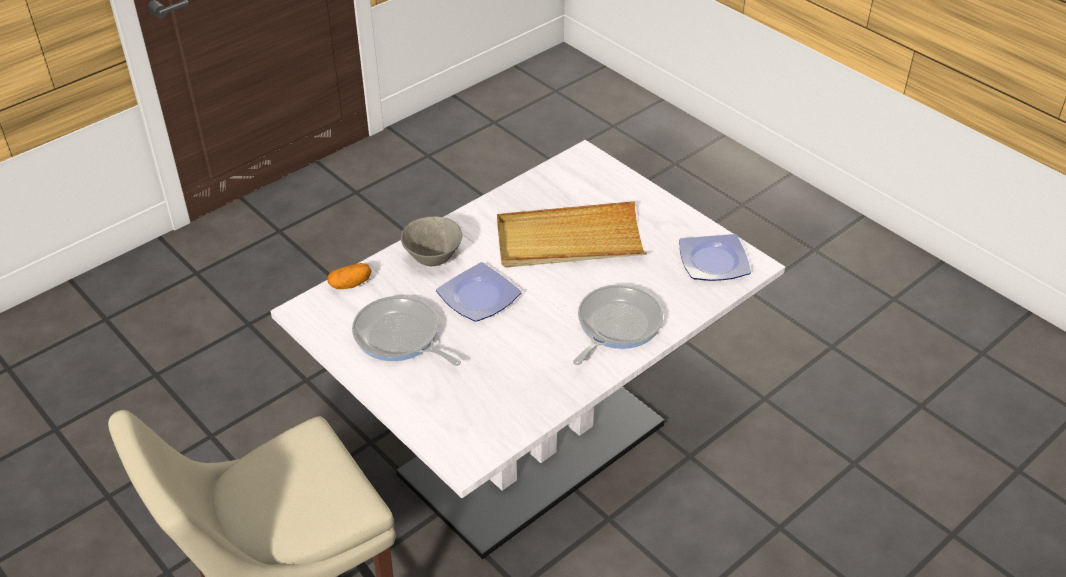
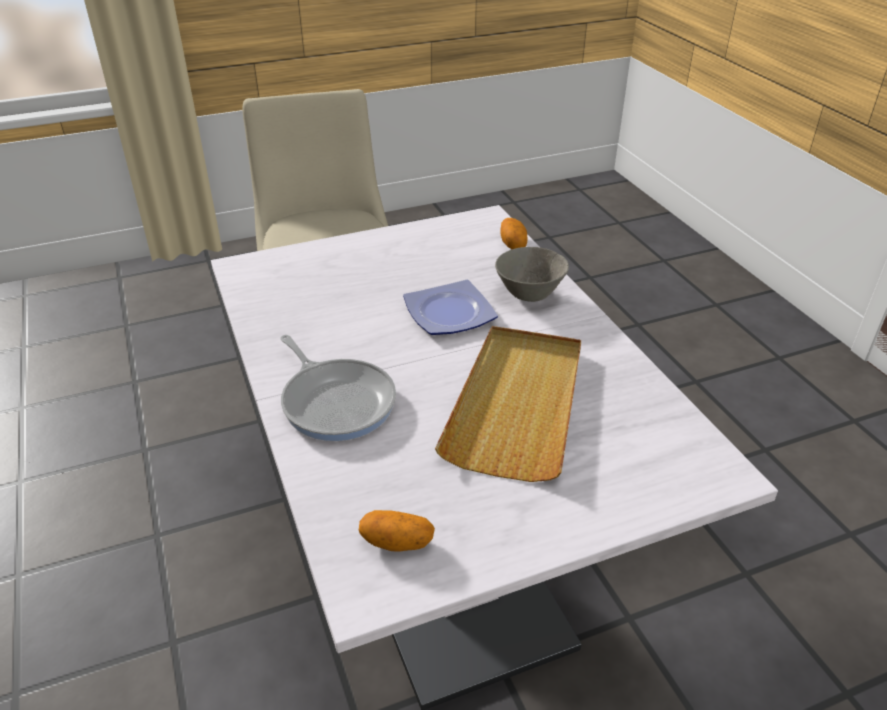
camera: 110 degrees right, 5 degrees down
(400, 337) = (419, 259): frying pan -> none
(712, 262) = (397, 542): plate -> potato

